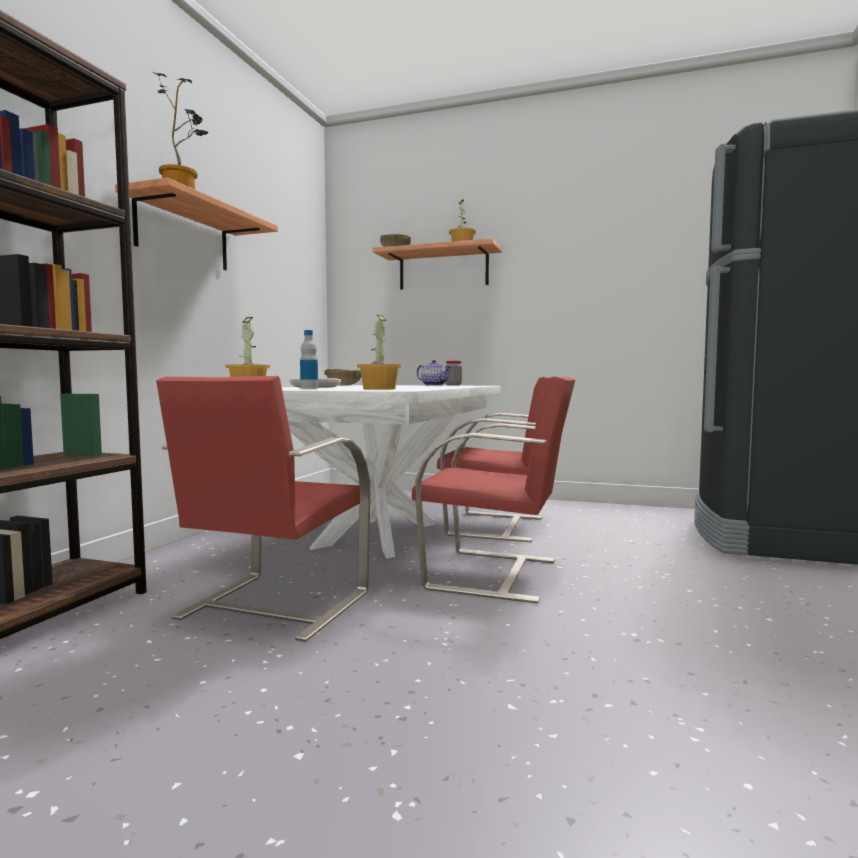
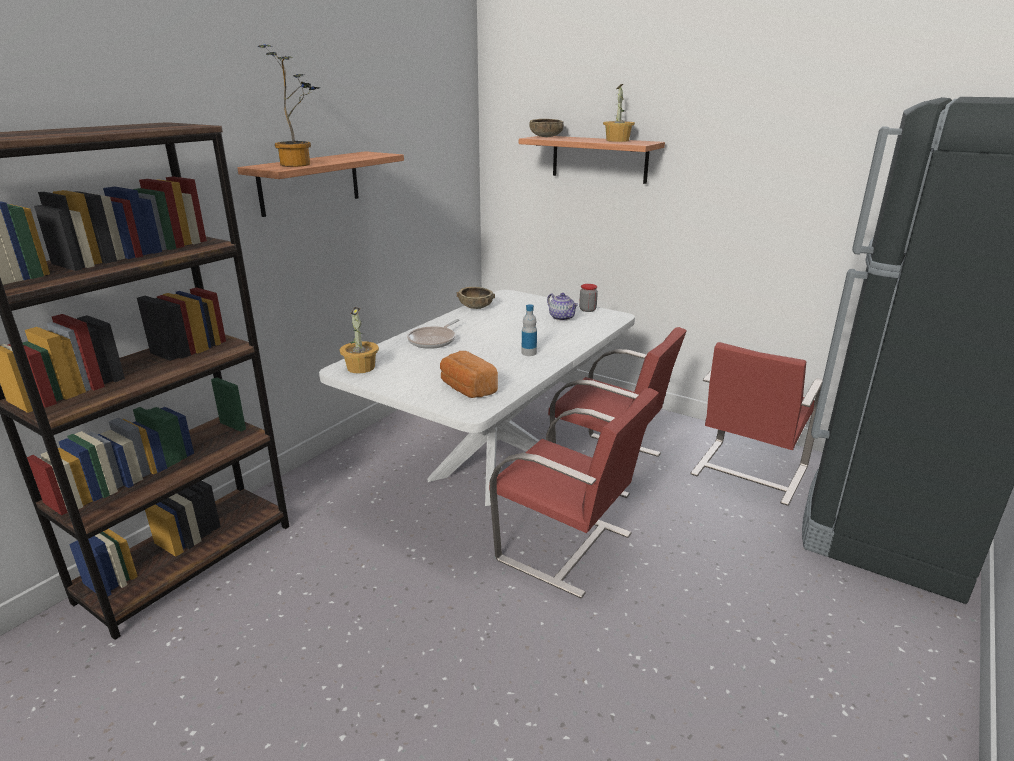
camera: 15 degrees right, 20 degrees up
(272, 606) = (373, 563): red chair -> red chair (747, 471)
(309, 388) = (414, 367): bottle -> bottle (529, 353)
(379, 389) = (466, 389): potted plant -> bread

